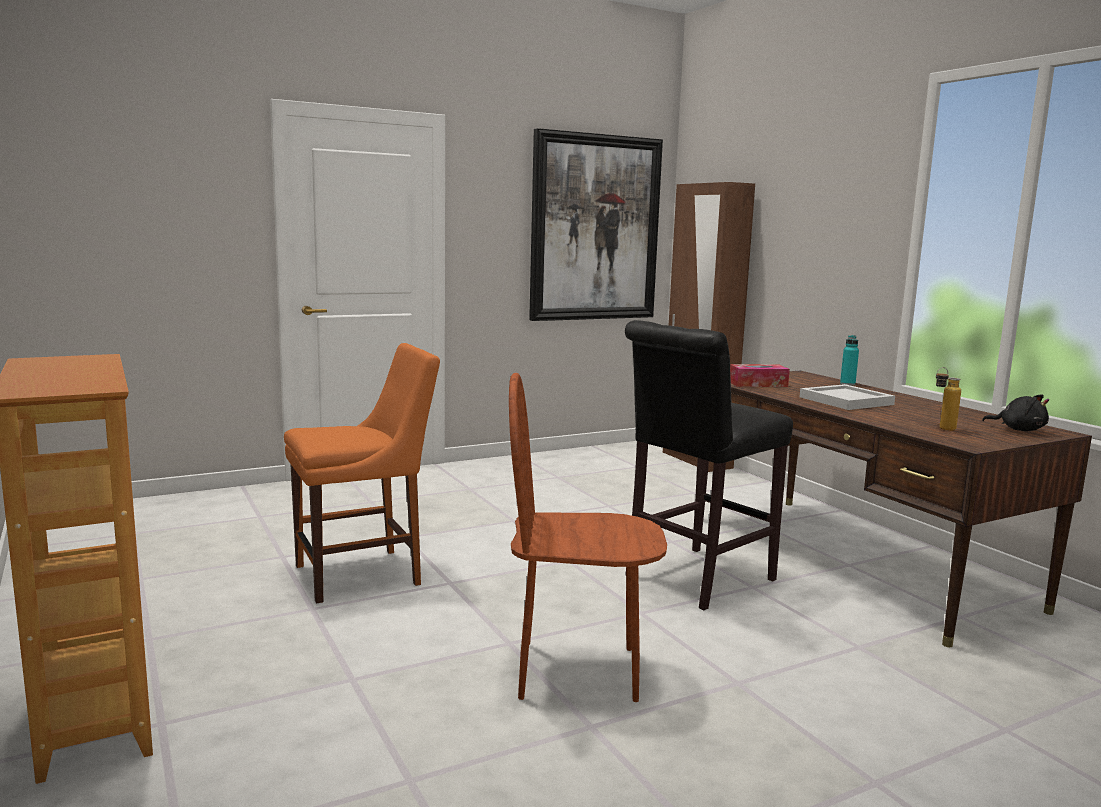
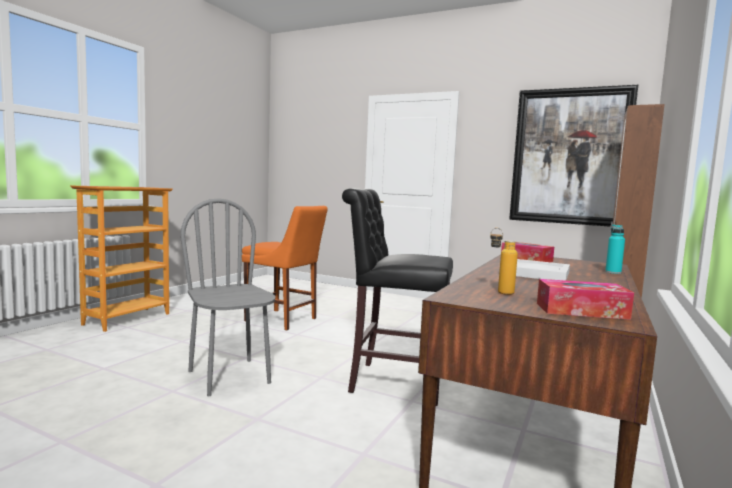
camera: 55 degrees right, 5 degrees down
(578, 671) = (230, 377): brown chair -> grey chair
(1018, 430) = (581, 311): black plush toy -> tissue box

